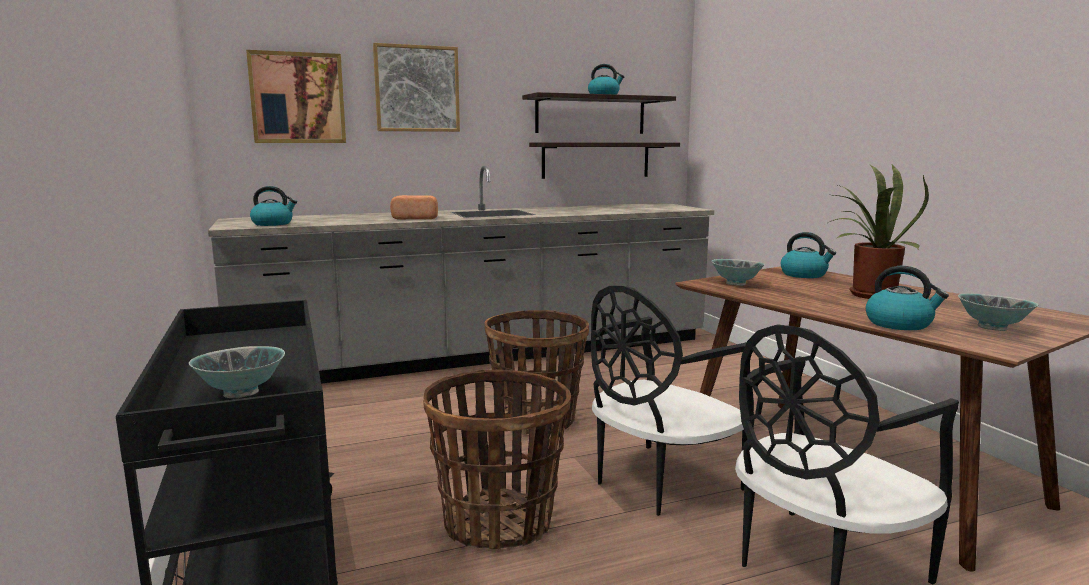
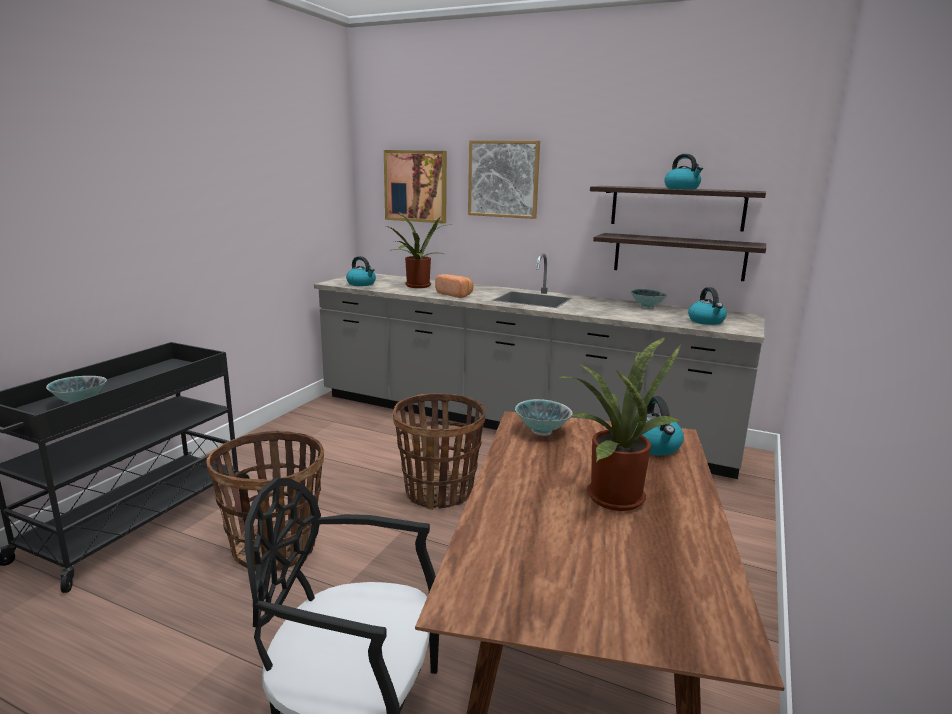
camera: 45 degrees right, 5 degrees up
(347, 219) = (417, 286): none -> potted plant
(660, 482) = (408, 584): black chair -> none
(900, 324) = (494, 535): kettle -> kettle (706, 321)
(992, 328) = (558, 590): bowl -> bowl (646, 307)

